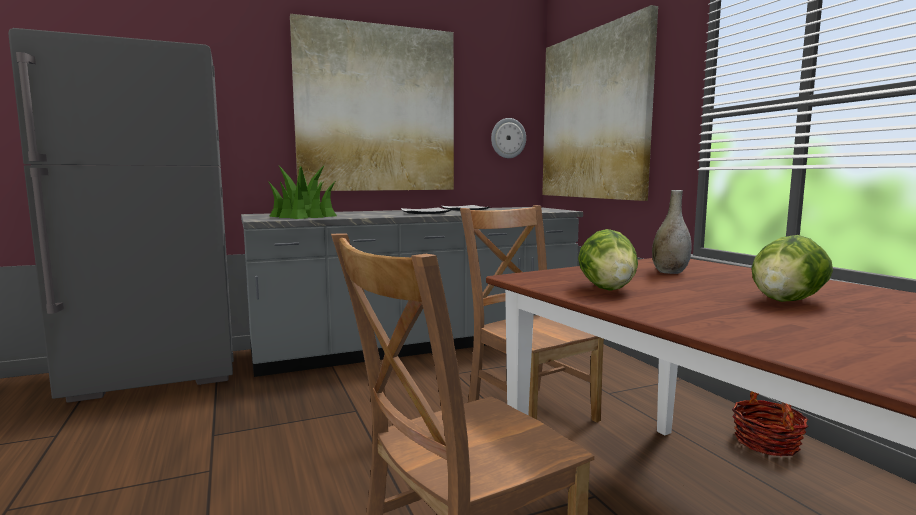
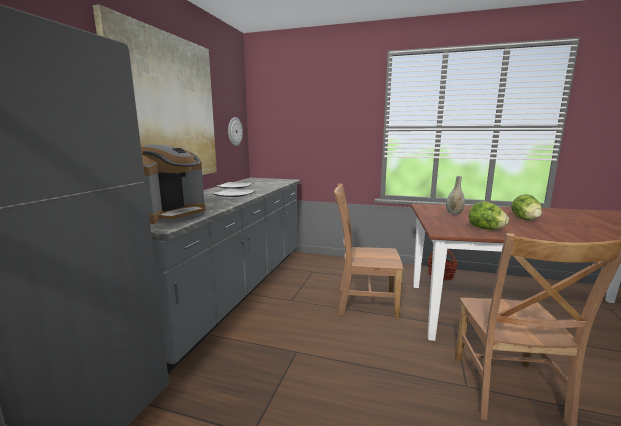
camera: 50 degrees left, 5 degrees up
(303, 216) = (172, 215): potted plant -> coffee machine
(594, 115) = (299, 120): picture -> none

